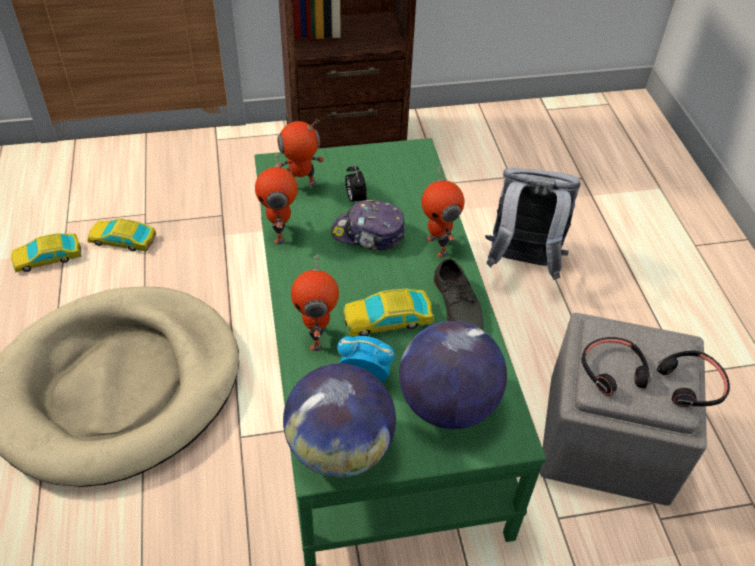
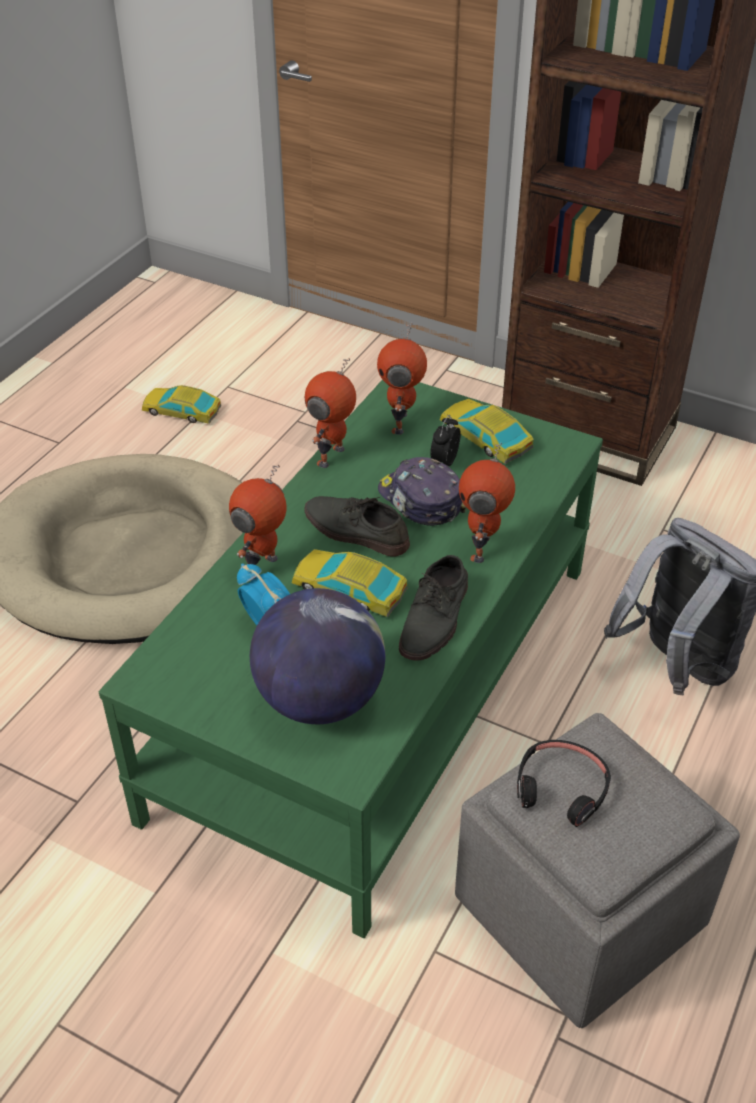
camera: 40 degrees right, 5 degrees down
(122, 240) = (261, 427): toy car -> toy car (485, 437)
(301, 186) = (401, 423): toy robot -> toy robot turned 105 degrees counterclockwise
(340, 448) = (176, 675): globe -> none
(349, 277) = (355, 531): none -> grey shoe
(691, 384) = (644, 861): black headphones -> none

